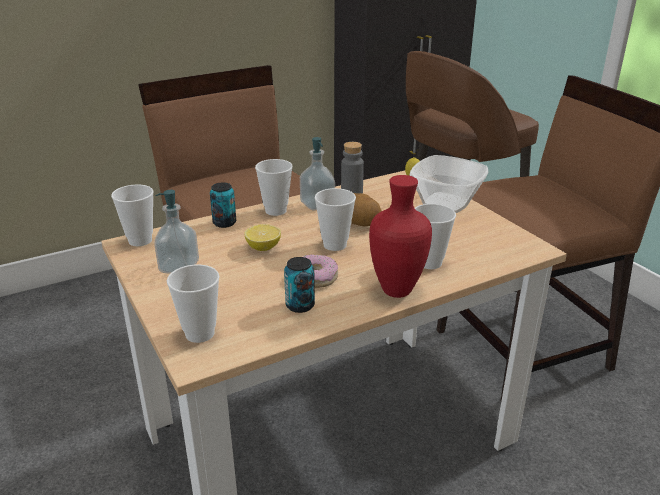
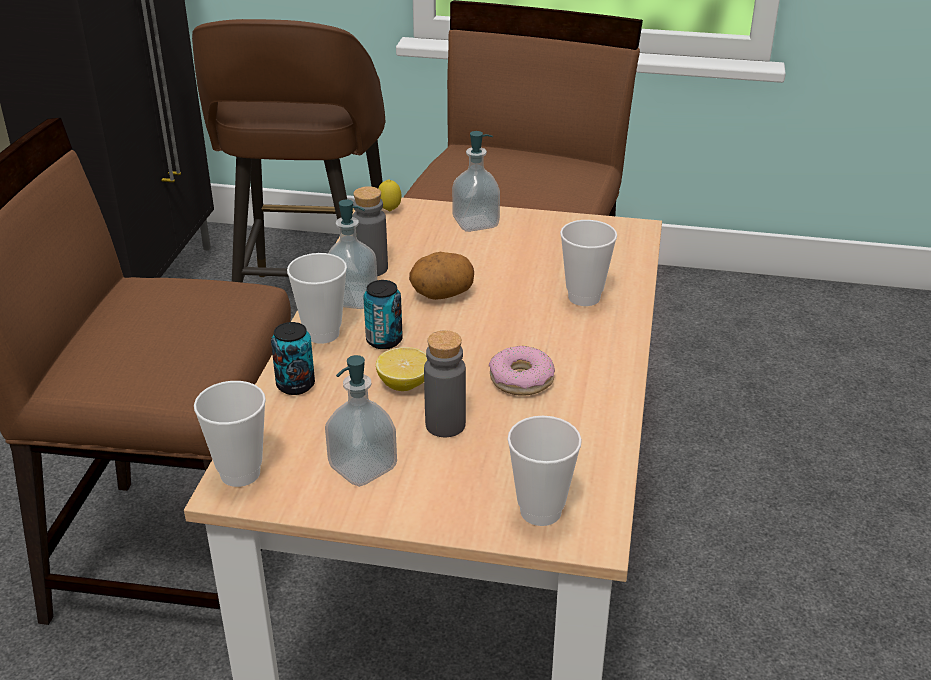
camera: 50 degrees left, 5 degrees up
(243, 273) = (445, 425): none -> grey bottle
(300, 305) = (566, 416): can -> can (384, 340)
(335, 245) = (467, 333): cup -> none
(395, 291) = (611, 344): red vase -> none
(445, 203) = (475, 223): bowl -> soap dispenser

